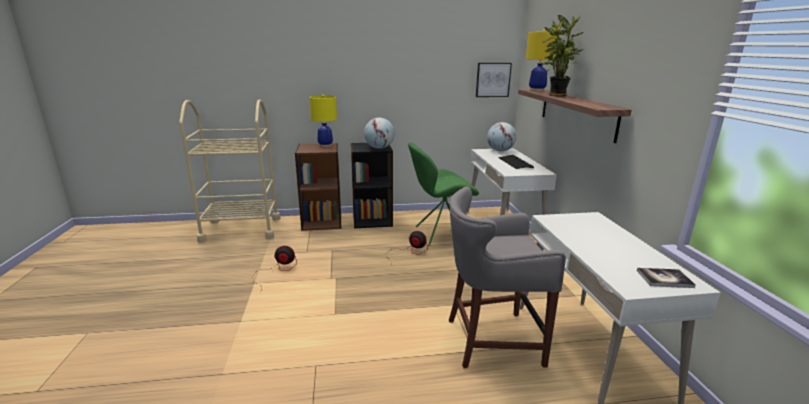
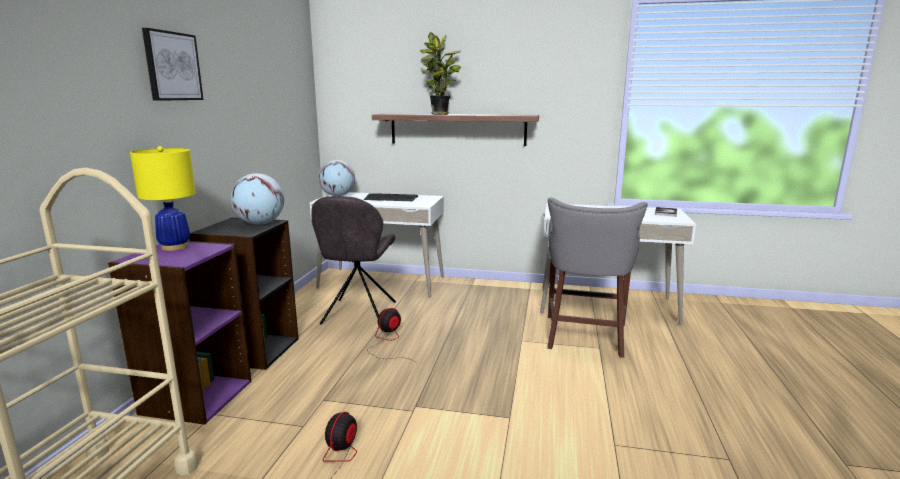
camera: 70 degrees left, 5 degrees down
(322, 221) = (196, 397): brown bookcase -> purple bookcase
(440, 234) = (358, 314): green chair -> grey chair
(492, 79) = (301, 109): picture -> picture (172, 66)
(536, 90) = (395, 114): yellow table lamp -> none

